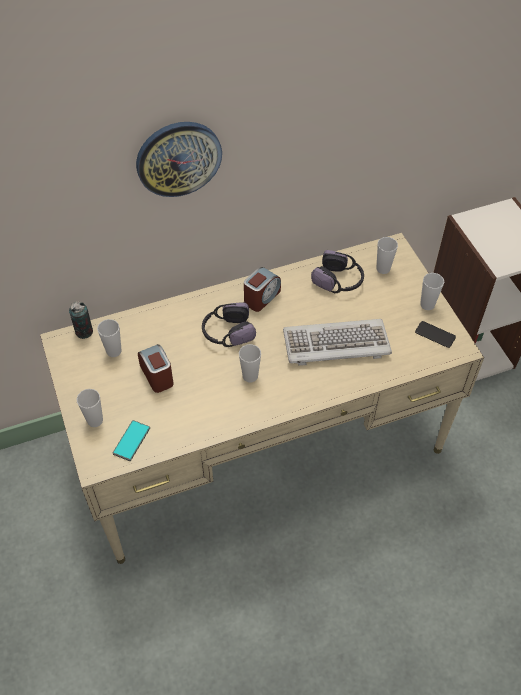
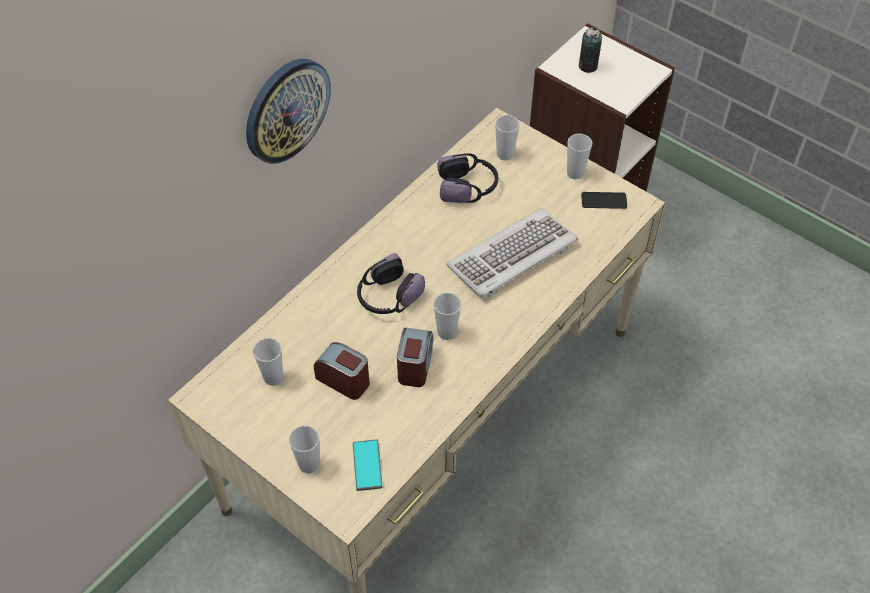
camera: 30 degrees left, 0 degrees up
(84, 332) = (221, 372): can -> can (588, 66)
(261, 297) = (398, 241): alarm clock -> alarm clock (415, 365)

